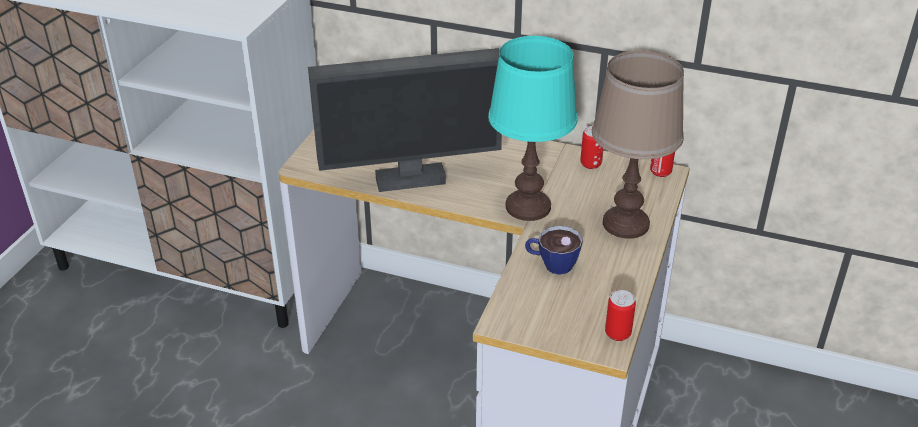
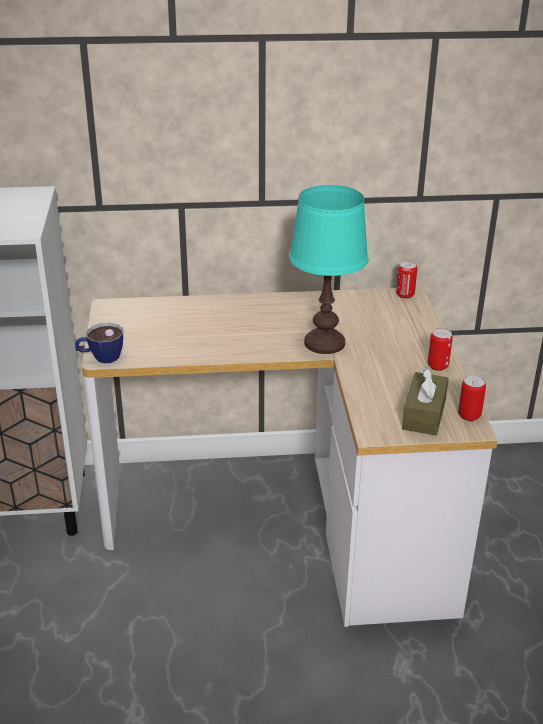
camera: 25 degrees left, 5 degrees down
(410, 180) = (209, 346): monitor -> none
(551, 264) = (378, 380): cup -> cup (101, 357)
(569, 317) = (424, 414): none -> brown tissue box
(590, 164) = (347, 301): can -> can (438, 366)
(625, 224) = (409, 337): brown table lamp -> none

